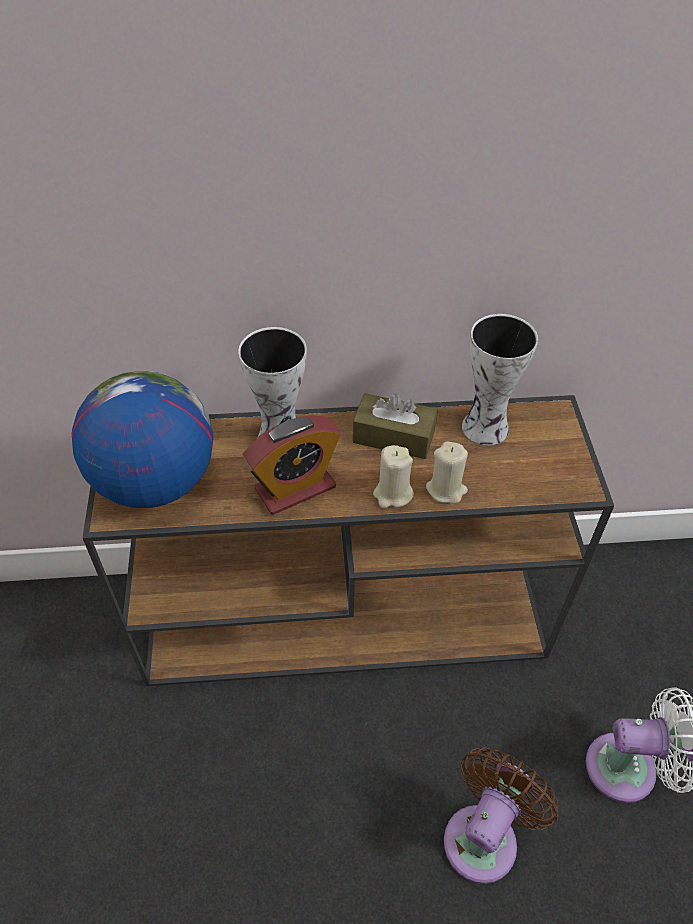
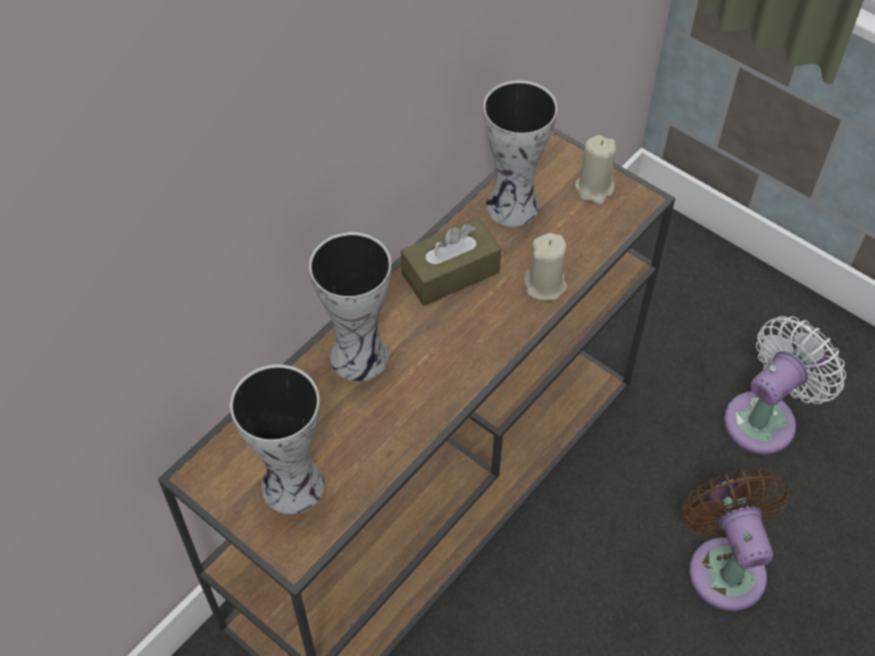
camera: 45 degrees left, 5 degrees up
(155, 482) = (294, 488): globe -> vase
(295, 488) = (425, 386): alarm clock -> none
(392, 494) = (509, 324): beige candle -> beige candle (594, 188)

